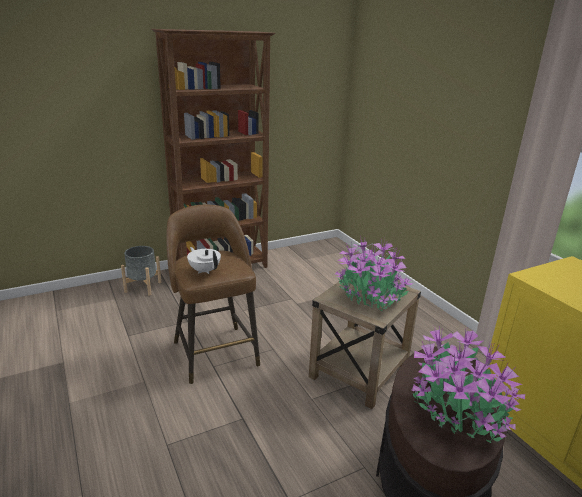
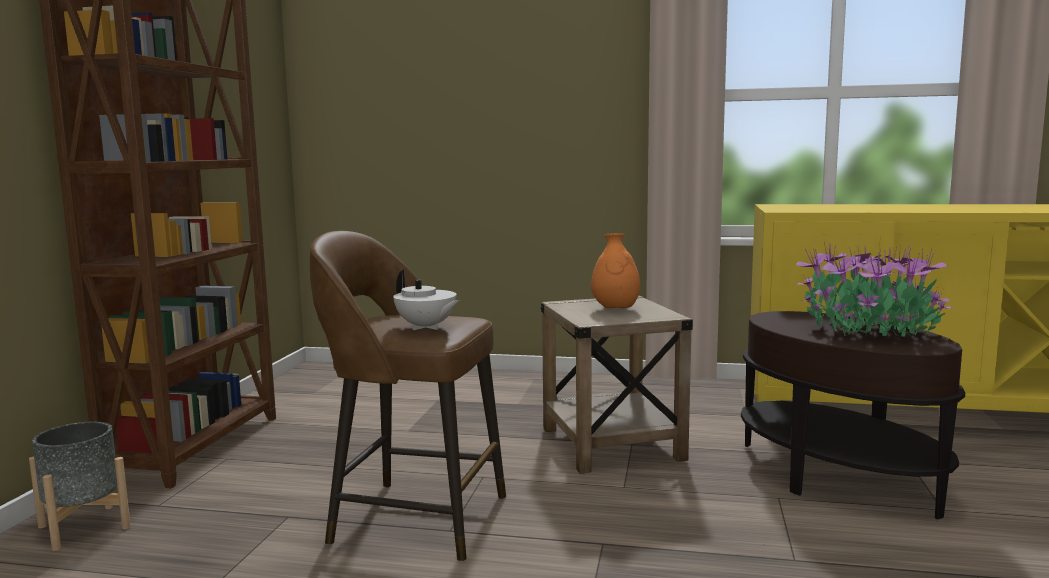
camera: 50 degrees left, 15 degrees down
(204, 270) = (426, 327): white teapot -> white teapot turned 135 degrees counterclockwise
(370, 295) = (615, 309): potted plant -> orange vase

